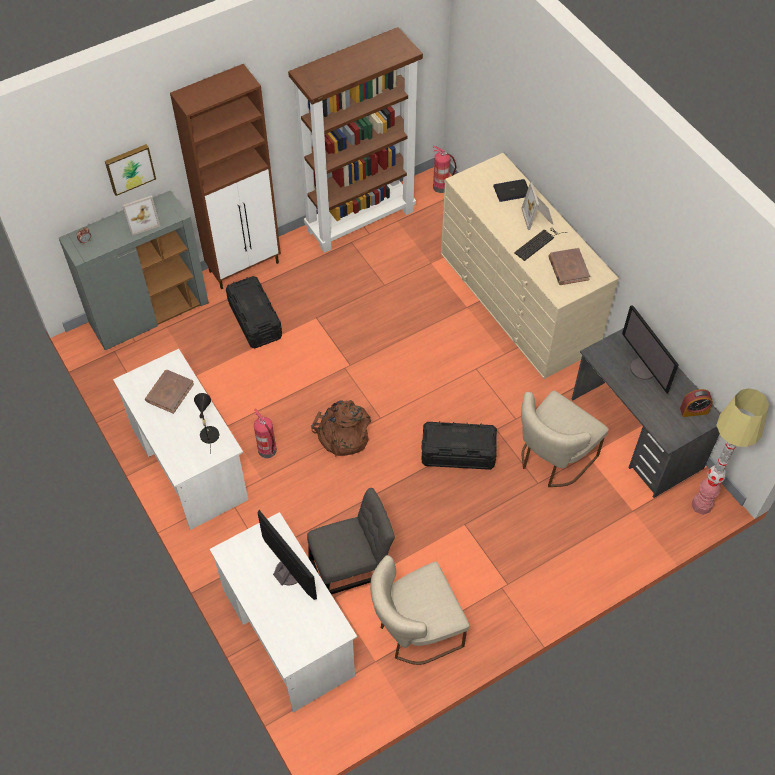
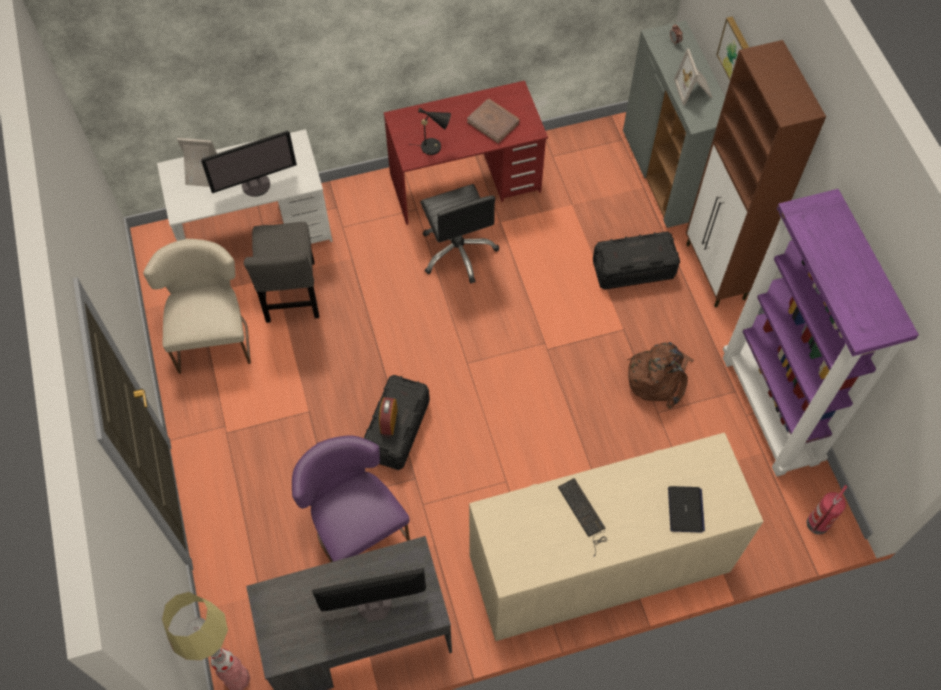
camera: 105 degrees right, 5 degrees up
(189, 463) = (465, 183): white desk -> red desk
(268, 450) = (458, 251): fire extinguisher -> black office chair
(342, 435) = (456, 322): brown backpack -> brown backpack (658, 377)
(360, 220) = (771, 410): brown bookcase -> purple bookcase
(538, 217) = (629, 529): picture frame -> picture frame (201, 173)
(552, 460) = (355, 527): beige chair -> purple chair
(568, 268) = (531, 538): brown book -> none
(694, 410) = (292, 642): alarm clock -> alarm clock (389, 421)

